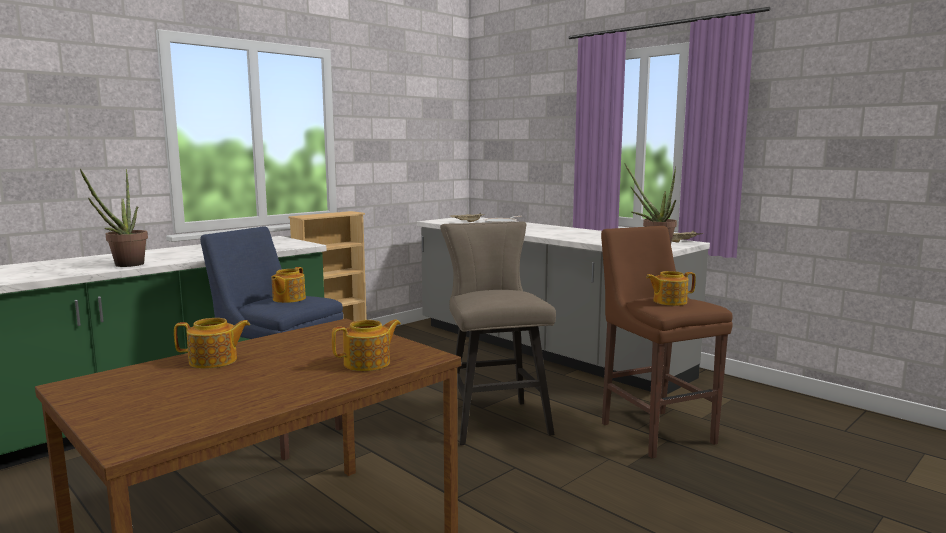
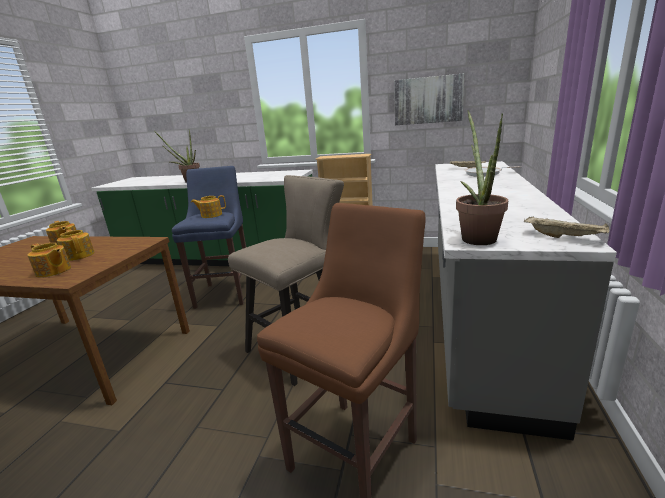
camera: 60 degrees right, 10 degrees up
(393, 151) = (428, 100): none -> picture
(669, 301) = (330, 317): teapot -> teapot (79, 255)

